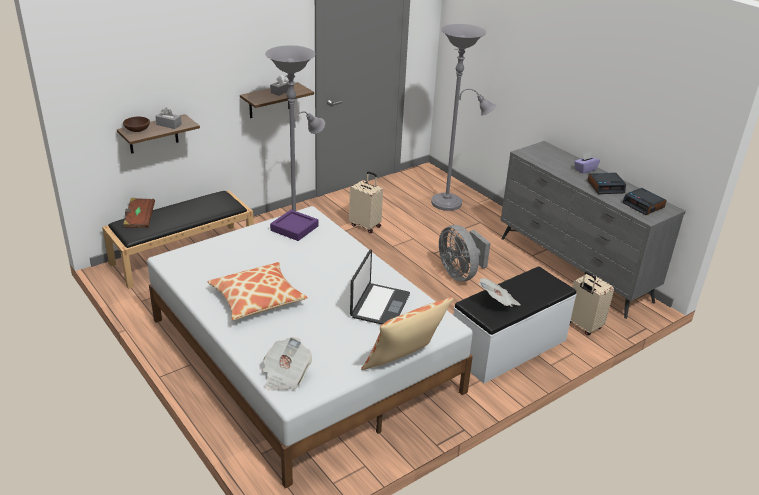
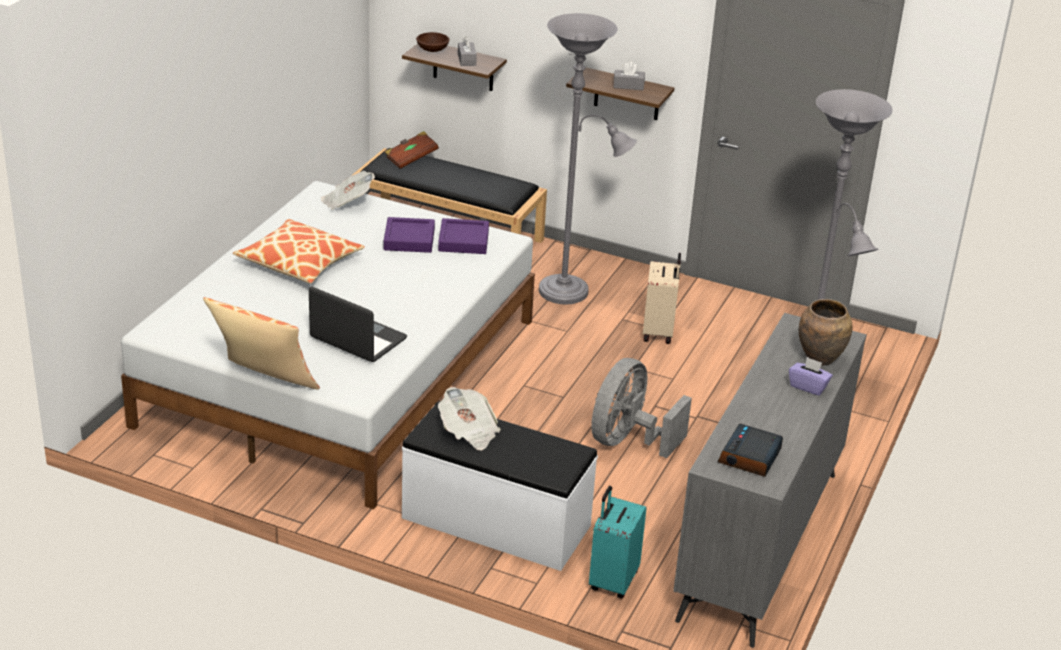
camera: 60 degrees right, 0 degrees up
(272, 246) = (409, 239): none -> purple tray
(285, 375) = (184, 318): newspaper -> newspaper (347, 202)
(379, 305) = (357, 339): laptop -> laptop turned 135 degrees counterclockwise
(560, 158) = (820, 358): none -> brown vase
(583, 326) = (612, 581): beige suitcase -> turquoise suitcase
(605, 187) = (771, 414): alarm clock -> none

